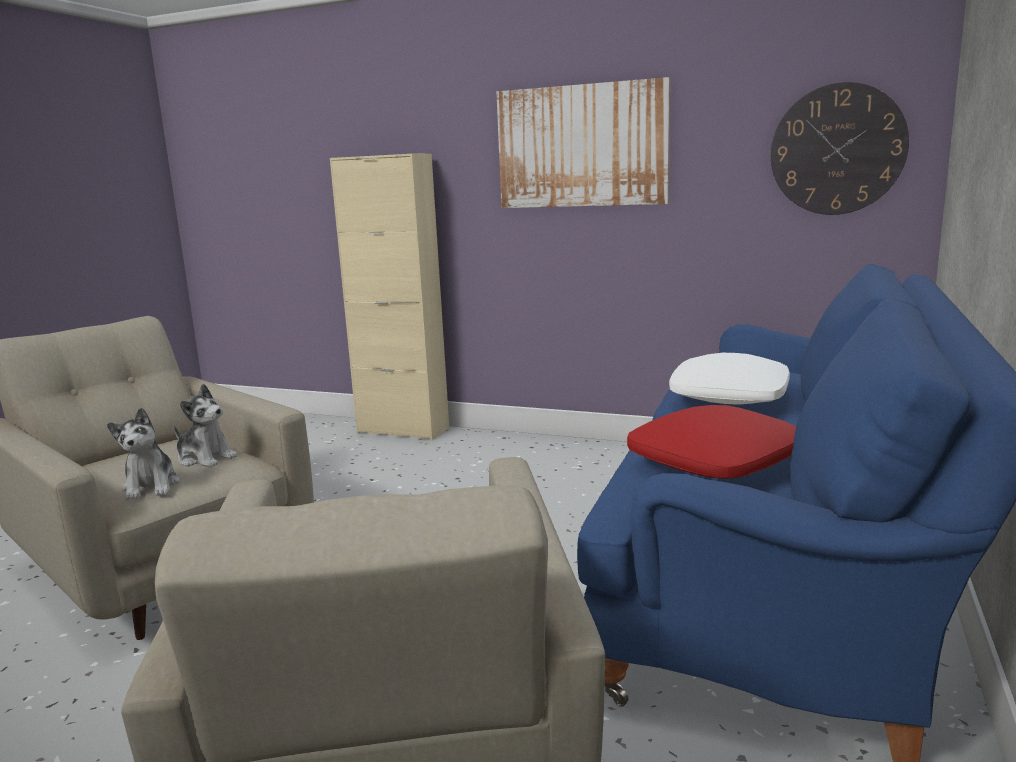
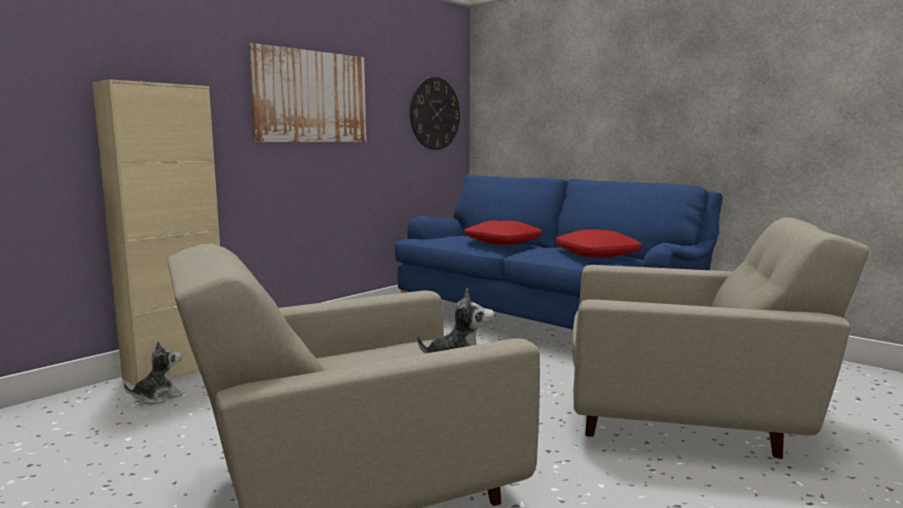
camera: 70 degrees left, 5 degrees down
(205, 458) = (404, 351): plush toy -> plush toy (157, 397)
(728, 395) = (502, 242): white pillow -> red pillow

